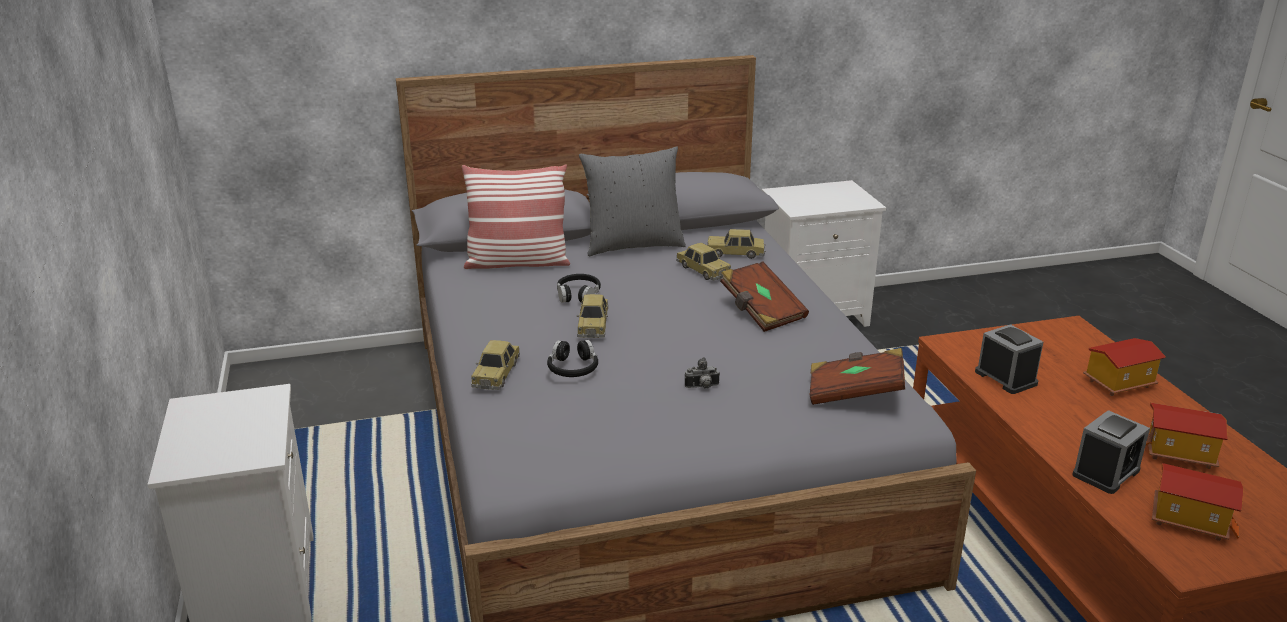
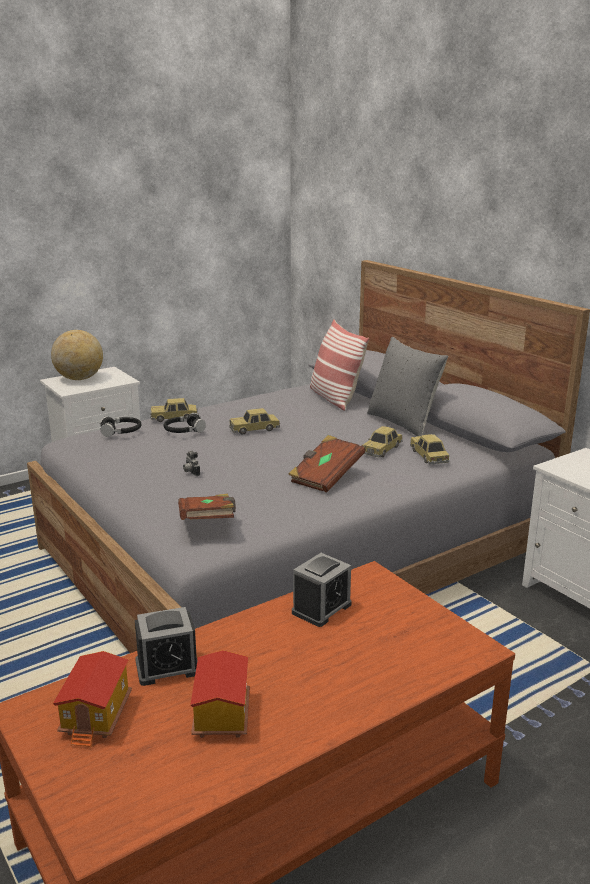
camera: 70 degrees right, 5 degrees down
(203, 439) = (79, 379): none -> globe
(578, 295) = (297, 419): black headphones -> black headphones (121, 432)
(1106, 473) = (167, 667): alarm clock -> alarm clock turned 45 degrees counterclockwise
(1118, 383) = (358, 678): toy house -> none

